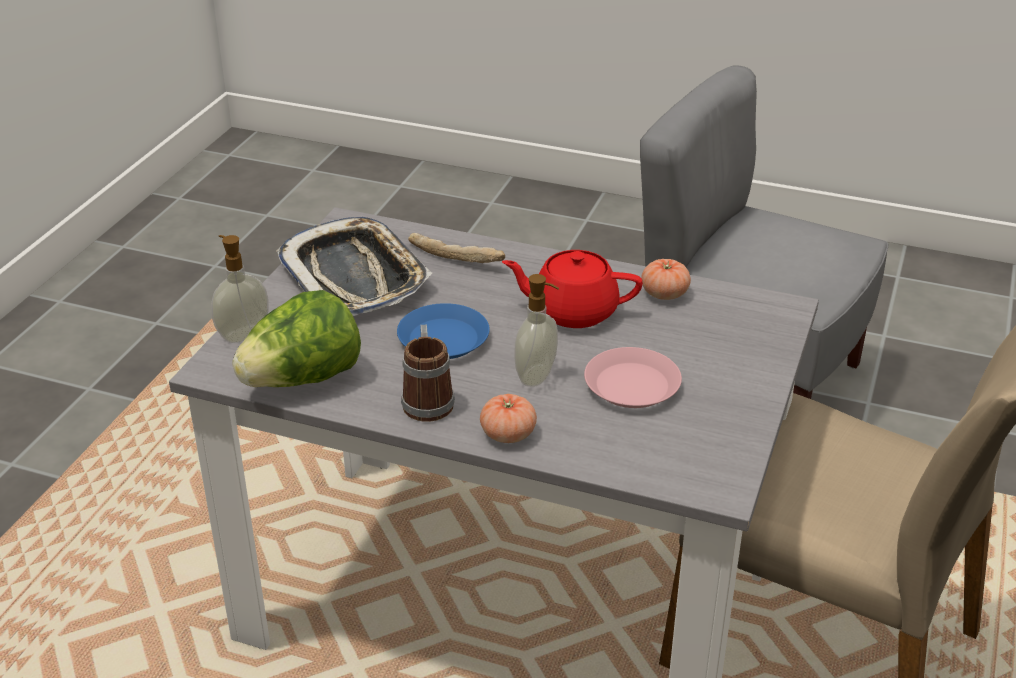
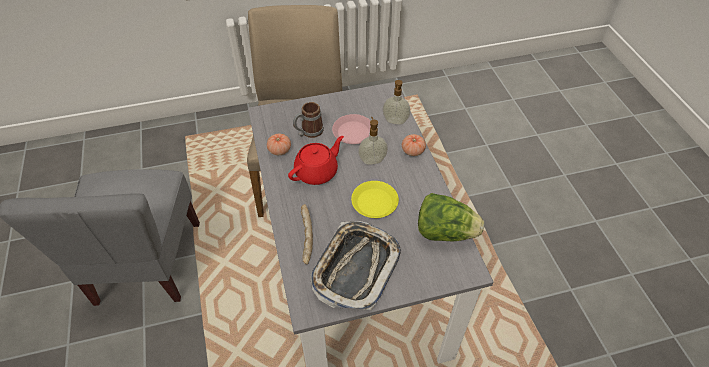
camera: 125 degrees left, 15 degrees up
(243, 334) = (438, 279): soap dispenser -> soap dispenser (395, 122)
(427, 399) = (416, 184): mug -> mug (308, 132)
(443, 339) = (375, 202): blue plate -> yellow plate
(572, 311) = (317, 172): red teapot -> red teapot turned 105 degrees counterclockwise

